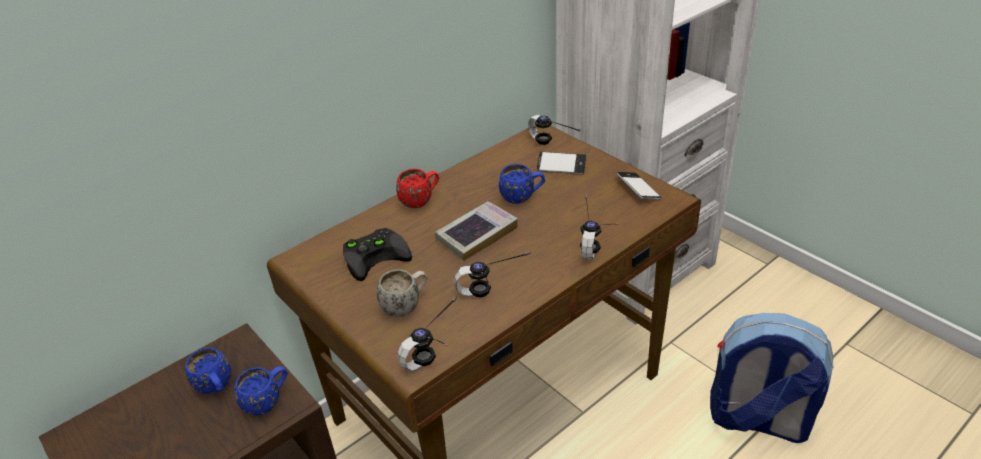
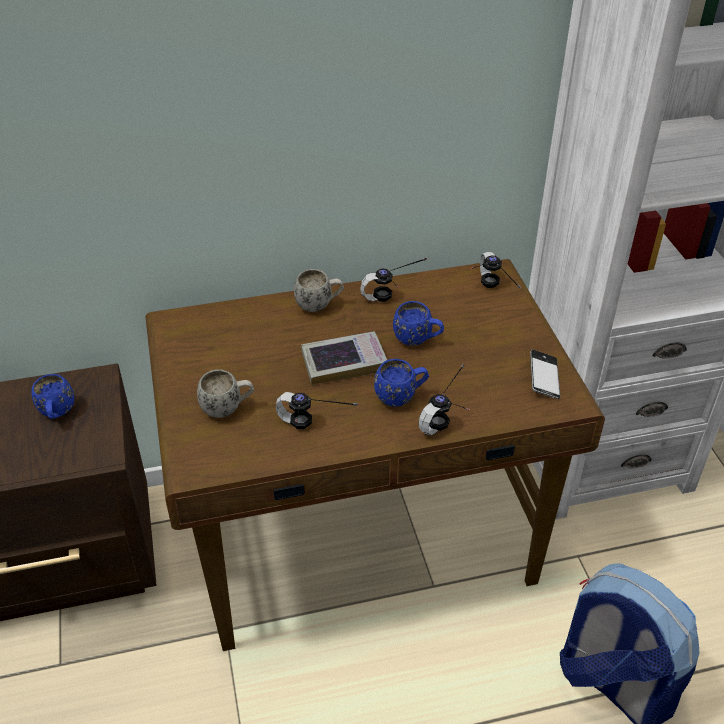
camera: 25 degrees right, 5 degrees up
(268, 401) = (87, 445): blue mug -> blue mug (401, 397)
(376, 255) = (239, 346): black game controller -> none
(420, 201) = (319, 305): red mug -> white mug
(441, 356) = (221, 470): headphones -> headphones (396, 299)
(561, 167) = (485, 320): phone -> none

